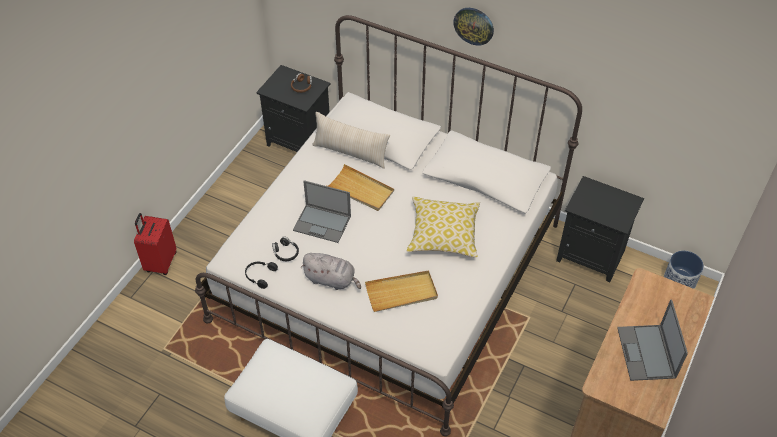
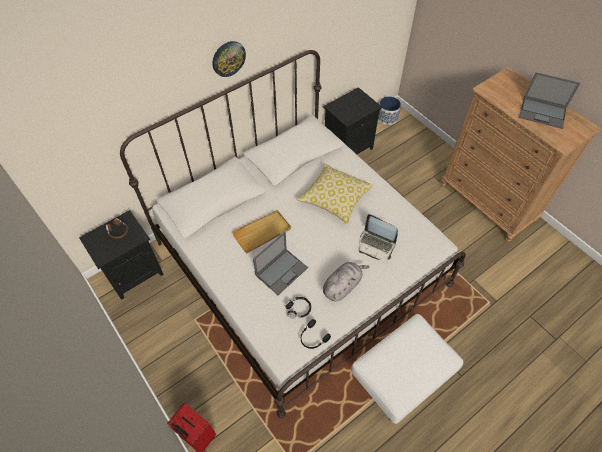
camera: 65 degrees left, 5 degrees up
(350, 153) = (219, 224): beige pillow -> none
(401, 293) = (376, 244): beige tray -> laptop

